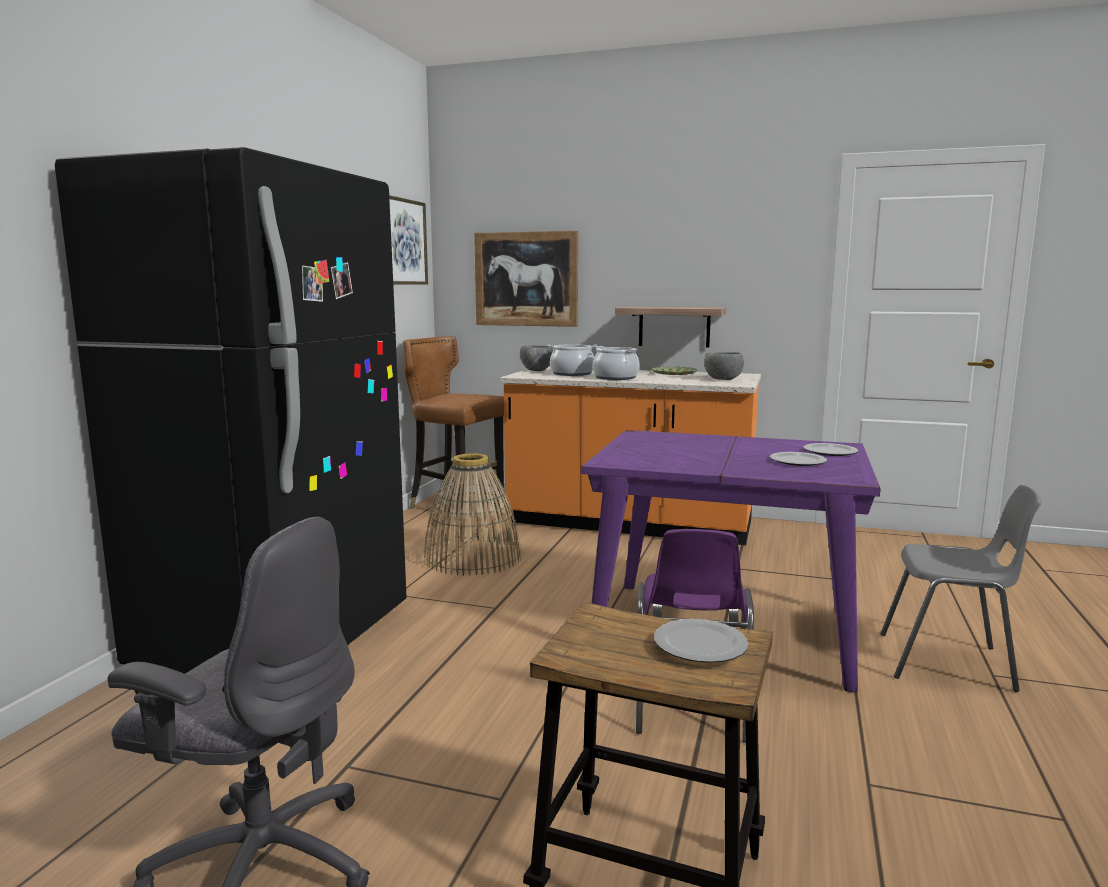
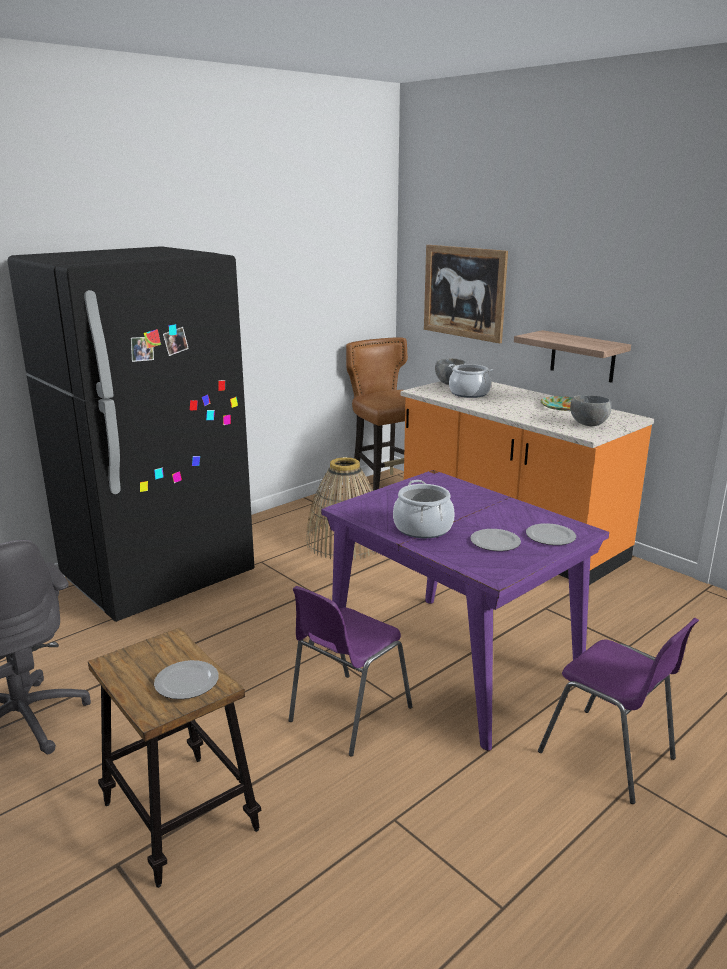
camera: 30 degrees right, 10 degrees up
(403, 242) = (356, 255): picture -> none
(615, 378) = (494, 406): cooking pot -> cooking pot (423, 528)
(949, 663) = (609, 756): grey chair -> purple chair

